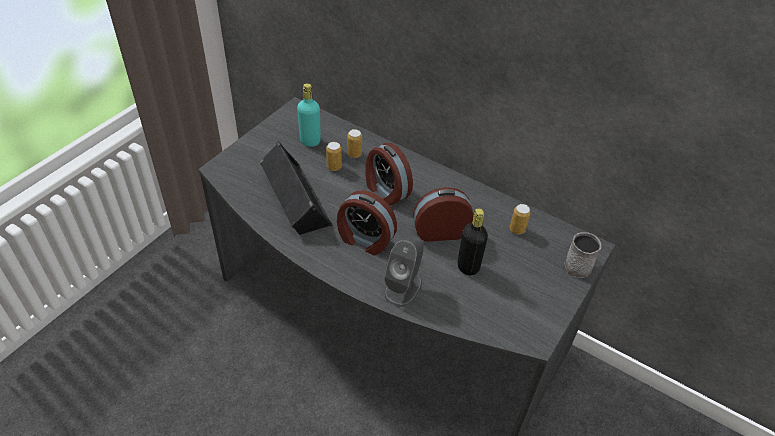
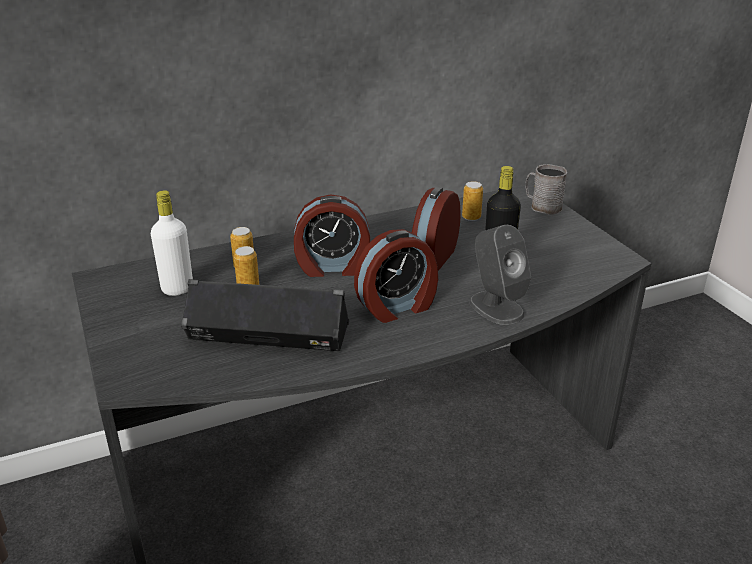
camera: 55 degrees left, 15 degrees down
(310, 141) = (177, 289): turquoise bottle -> white bottle

